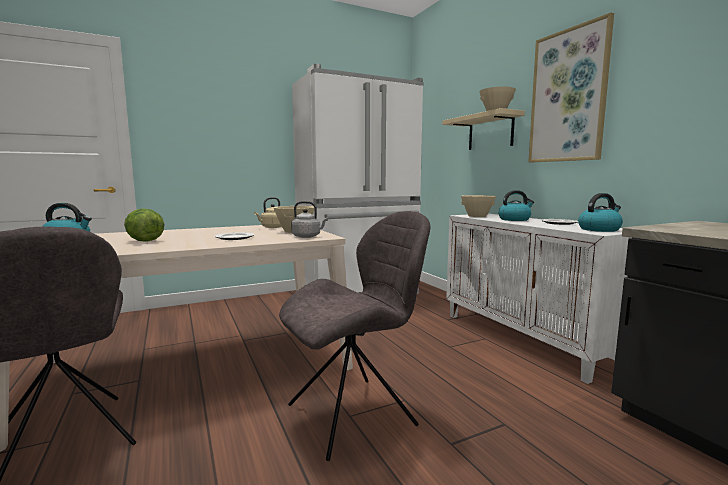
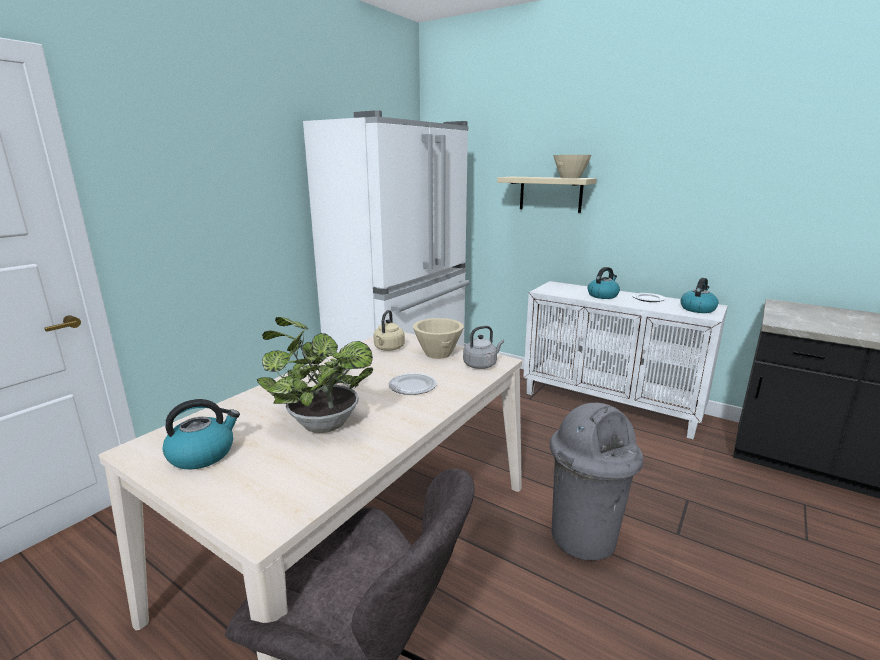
camera: 30 degrees left, 10 degrees up
(144, 241) = (320, 423): lettuce -> potted plant
(355, 413) = (584, 537): grey chair -> grey trash can
(477, 216) = (557, 291): beige bowl -> none
(568, 96) = (649, 173): picture -> none

